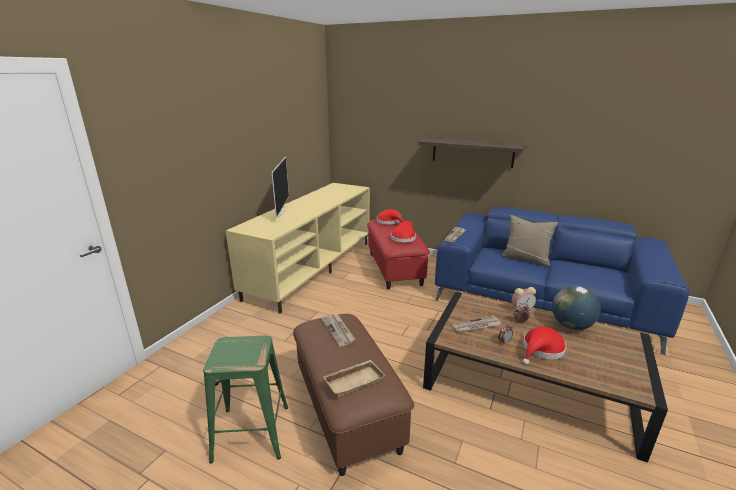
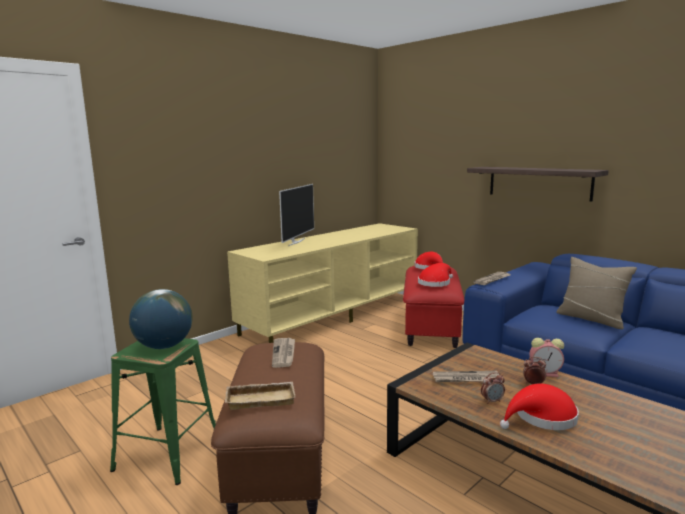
camera: 20 degrees right, 10 degrees down
(571, 326) = (611, 399): globe -> globe (164, 346)

